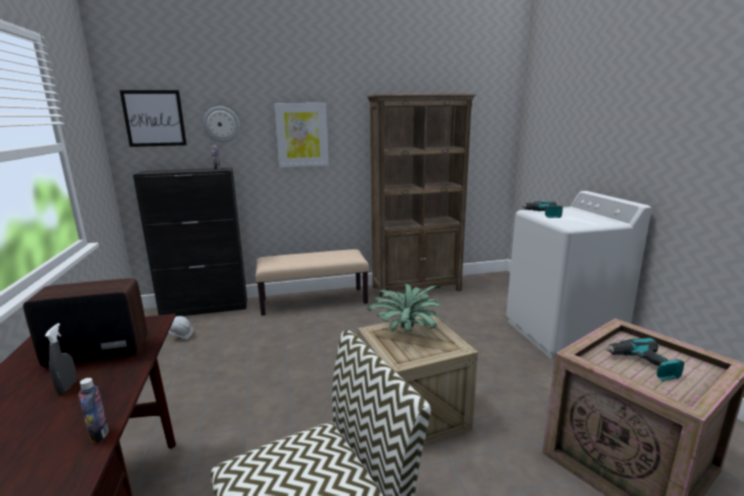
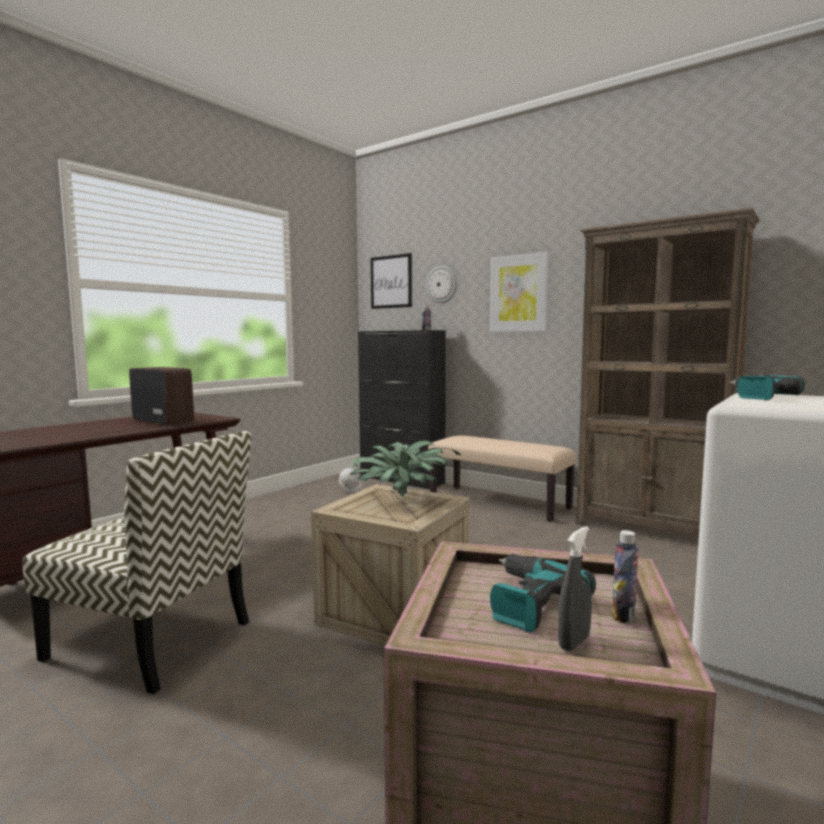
camera: 50 degrees right, 10 degrees down
(67, 387) = (118, 426): grey spray bottle -> grey spray bottle (574, 642)
(99, 435) = (71, 439): bottle -> bottle (623, 615)

